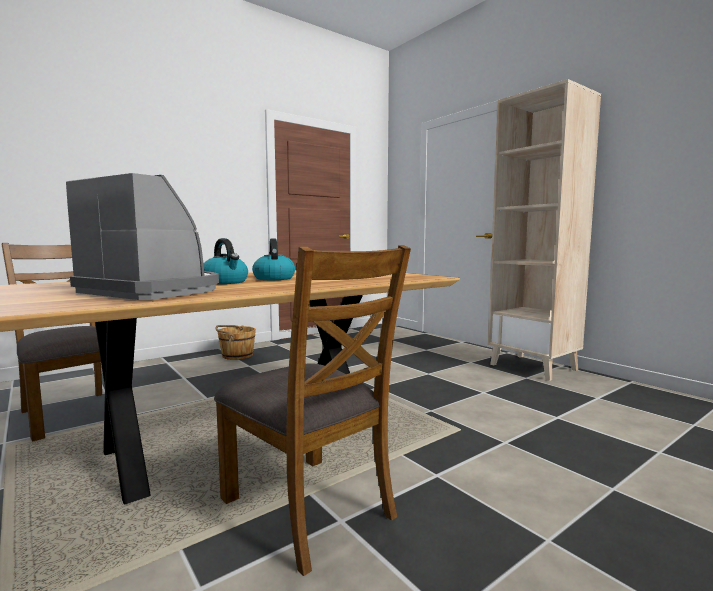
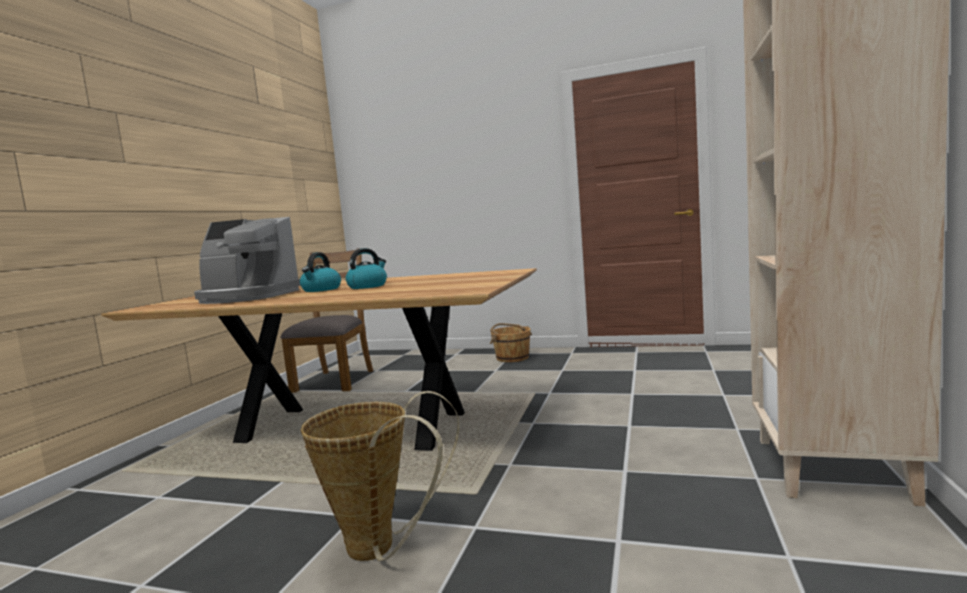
camera: 55 degrees right, 0 degrees up
(153, 291) = (247, 297): coffee machine -> coffee machine turned 105 degrees clockwise
(309, 507) = (261, 489): brown chair -> none
(503, 476) = (381, 549): none -> basket

